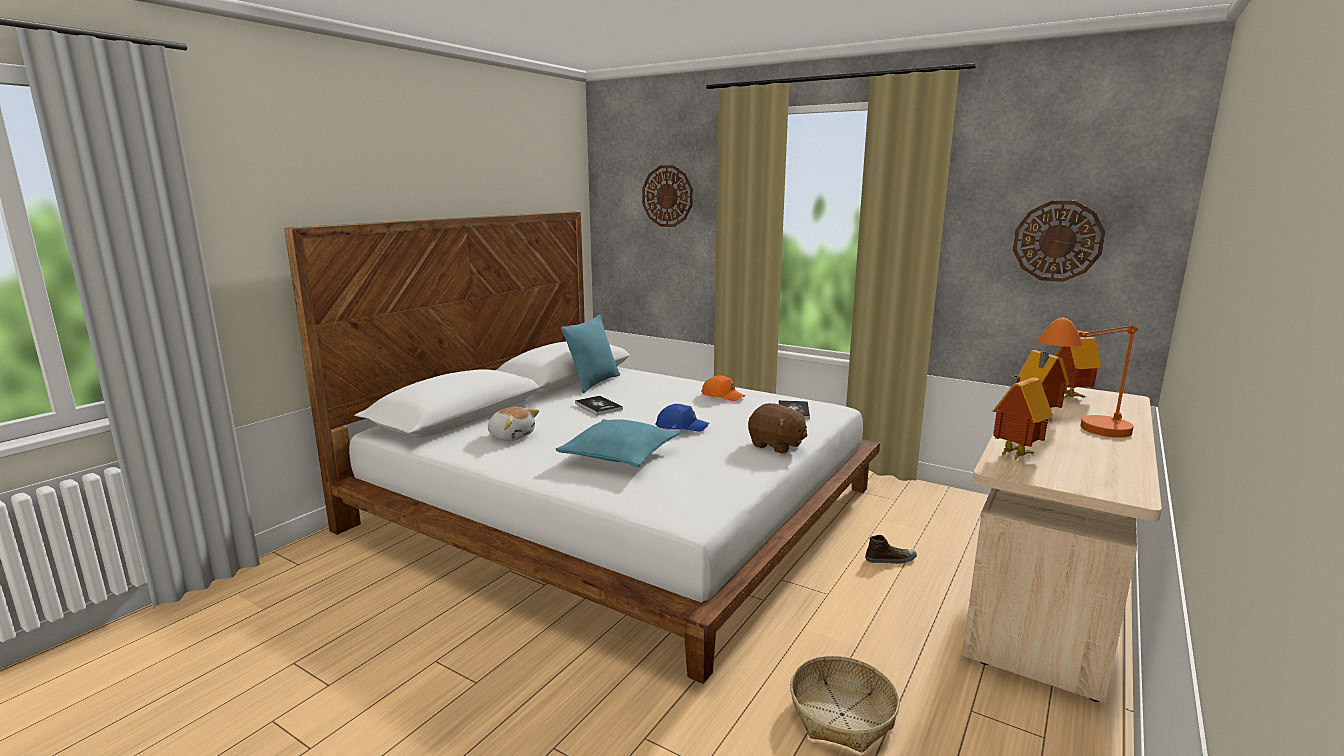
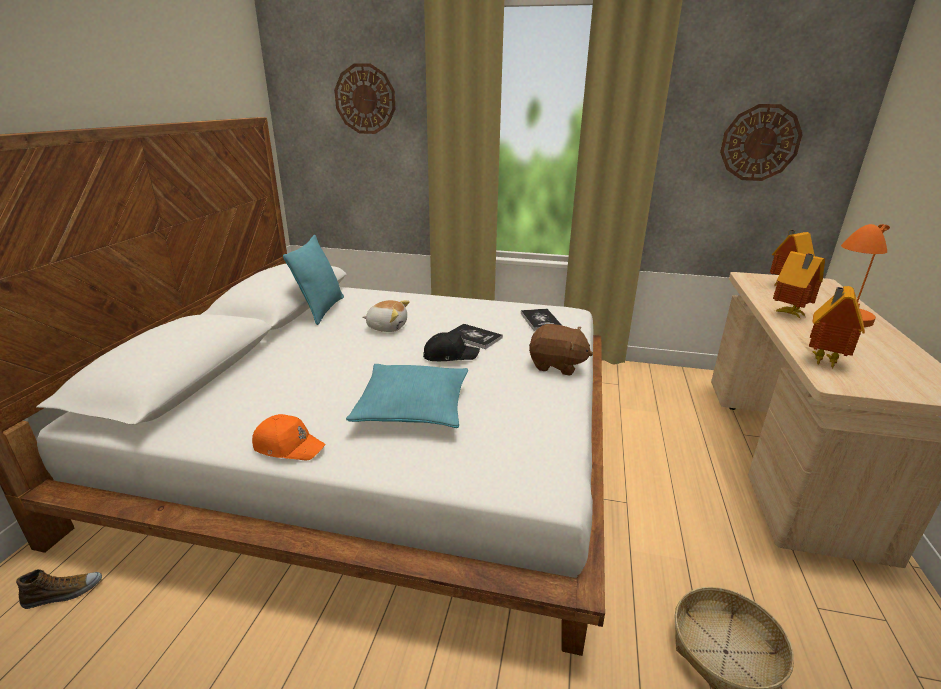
camera: 20 degrees left, 10 degrees up
(512, 436) = (266, 398): plush toy -> plush toy (387, 327)
(598, 406) = (345, 341): book -> book (474, 337)
(681, 426) = (450, 355): blue cap -> black cap
(722, 395) = (463, 310): orange cap -> orange cap (288, 446)
(890, 559) = (653, 449): shoe -> shoe (63, 593)

